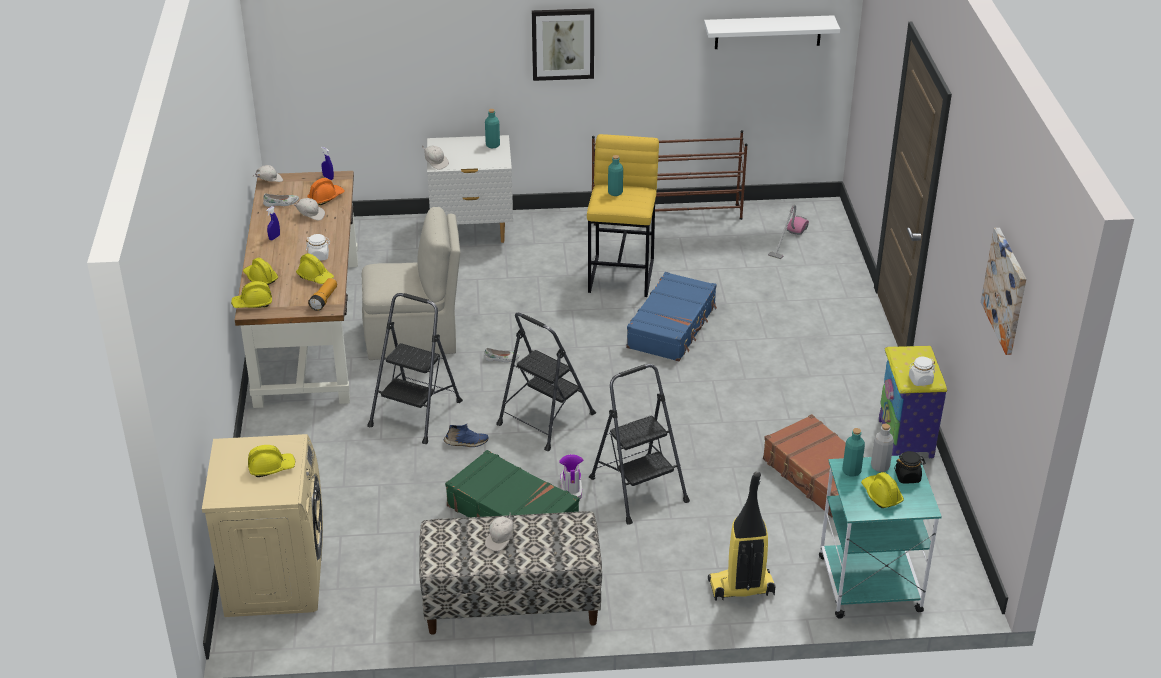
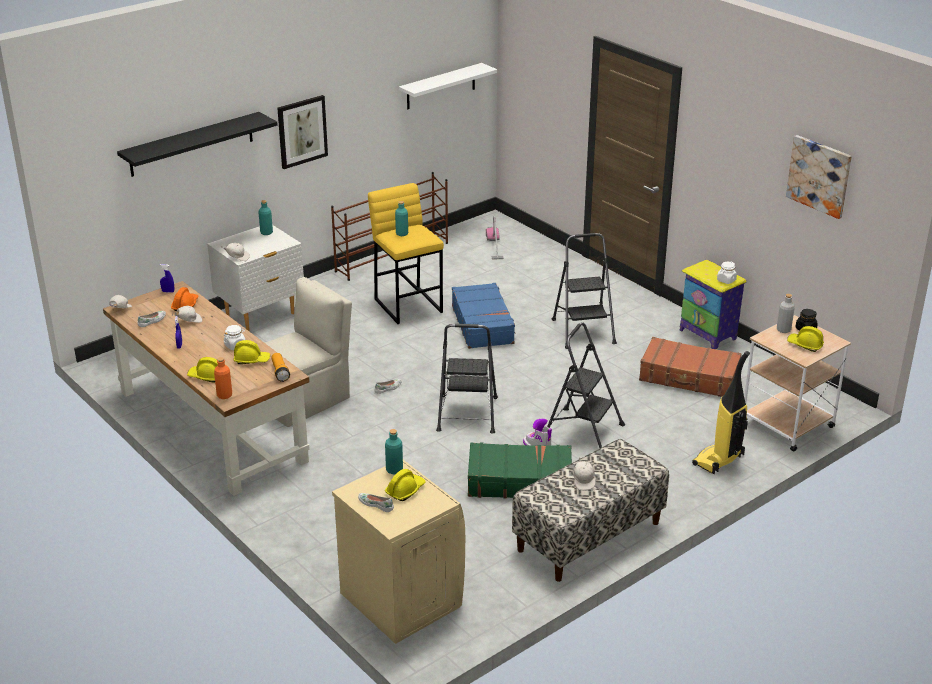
camera: 35 degrees left, 5 degrees down
(232, 469) = (376, 504): none -> white shoe
(252, 303) = (224, 395): yellow hard hat -> orange bottle
(417, 411) = (368, 446): black step ladder -> black step ladder (583, 329)
(418, 28) = (191, 144): none -> black shelf
(466, 443) = (430, 451): blue shoe -> none
(851, 471) = (771, 339): turquoise bottle -> turquoise bottle (394, 470)
(867, 584) = (786, 425): turquoise cart -> beige cart

